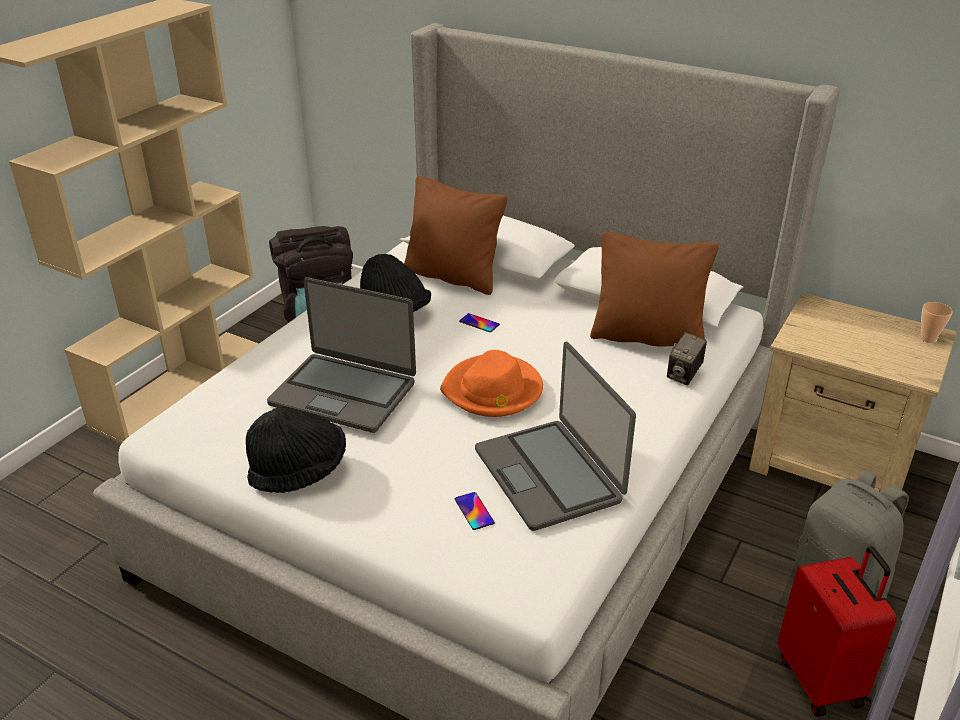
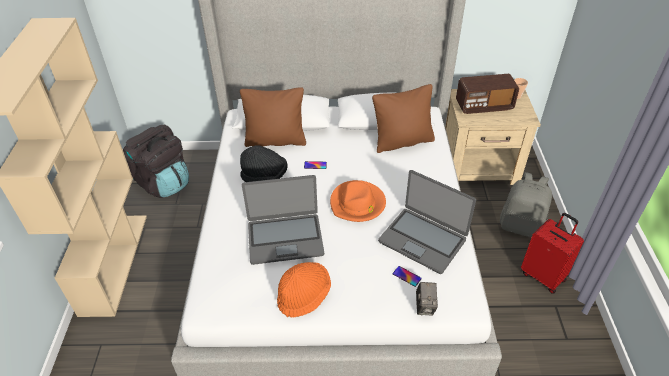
camera: 30 degrees left, 10 degrees up
(299, 471) = (304, 296): black hat -> orange hat
(684, 375) = (435, 157): camera -> camera (425, 306)
(846, 333) = (484, 106): none -> radio

